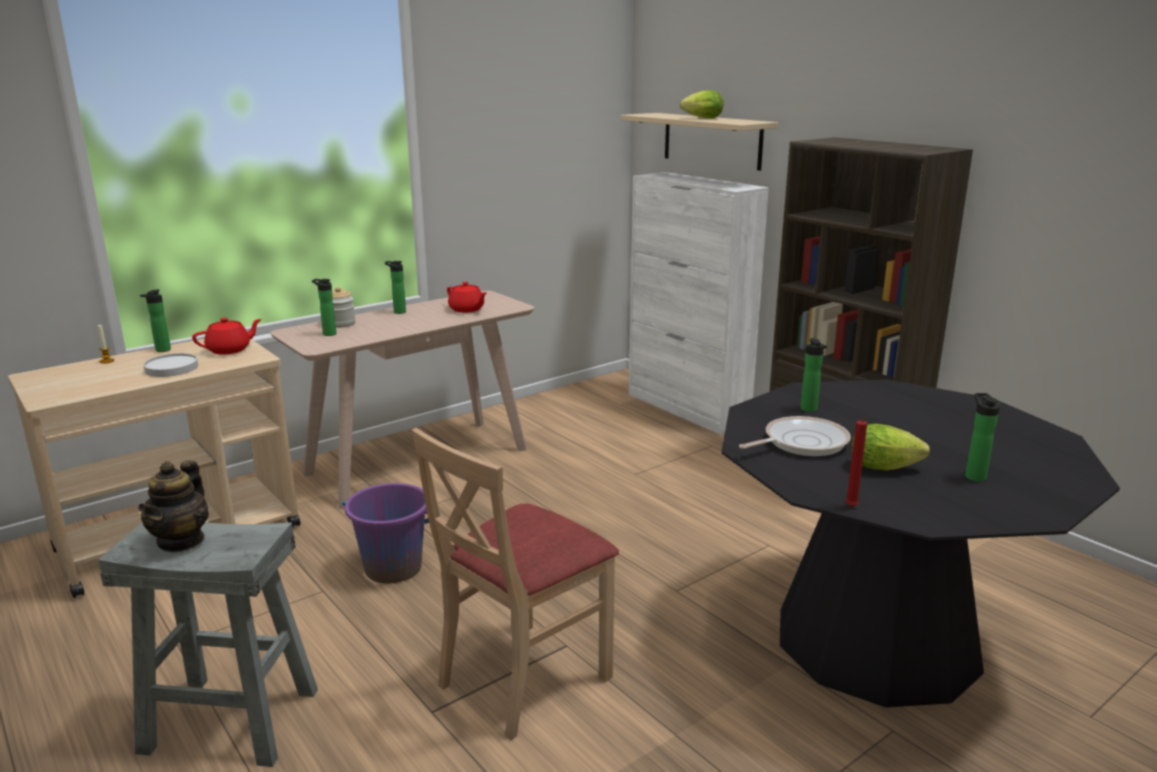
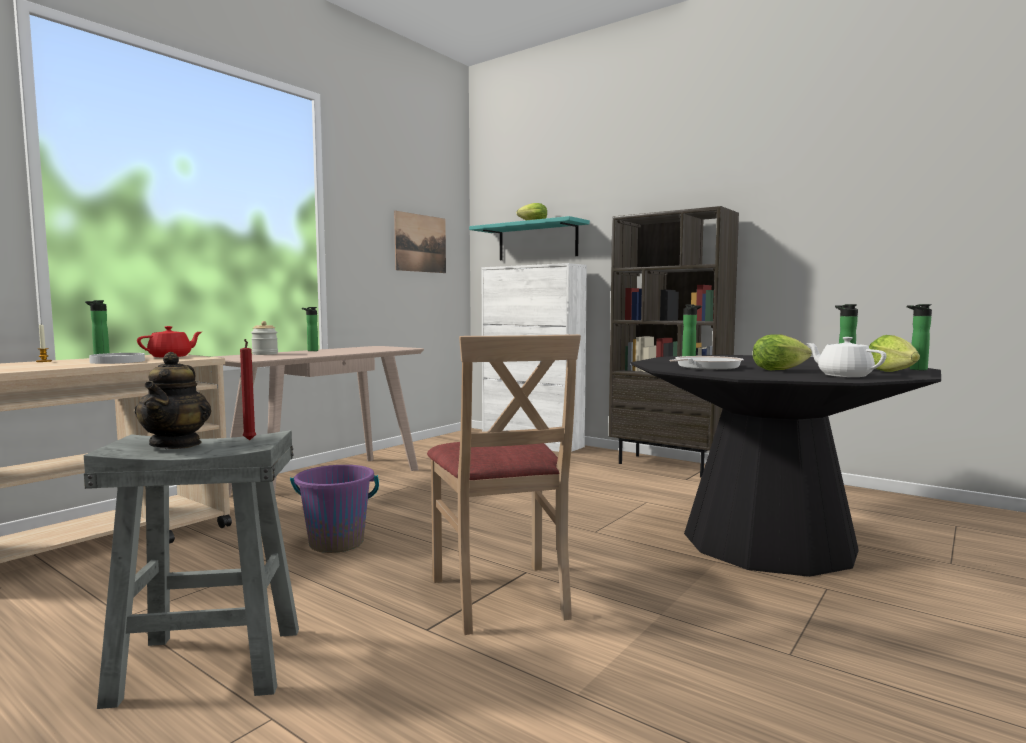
camera: 15 degrees left, 15 degrees down
(327, 334) = (256, 356): bottle -> bottle (915, 369)
(467, 309) = (369, 349): red teapot -> none
(523, 678) = (501, 596): beige chair -> beige chair turned 45 degrees counterclockwise
(555, 141) = (420, 243): none -> picture
(712, 140) = (537, 241): beige shelf -> turquoise shelf
(852, 508) = (785, 378): red candle -> red candle (249, 440)
(943, 503) = (844, 375): none -> white teapot
(1030, 497) = (894, 372): none -> lettuce

